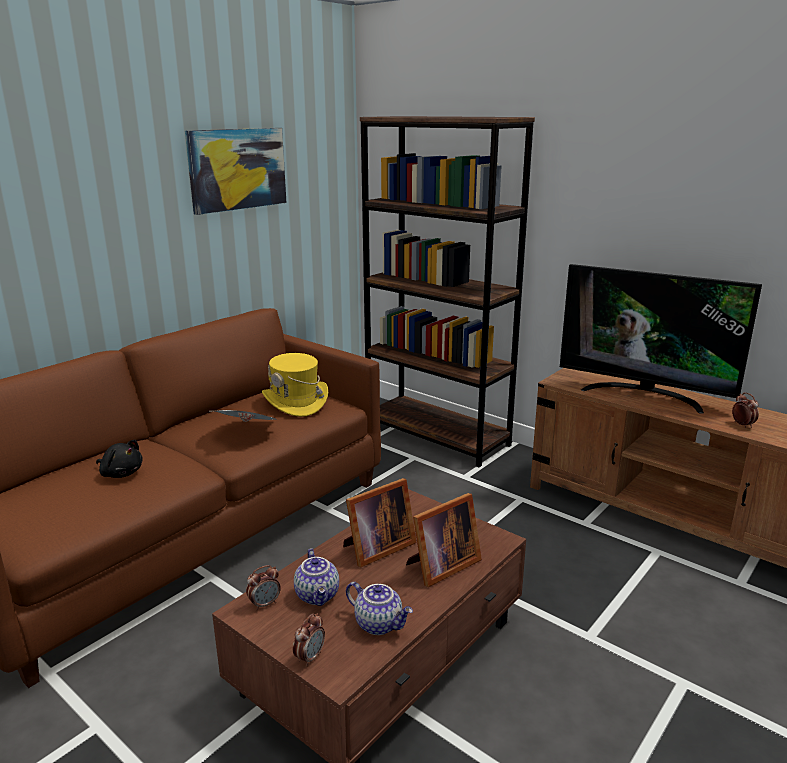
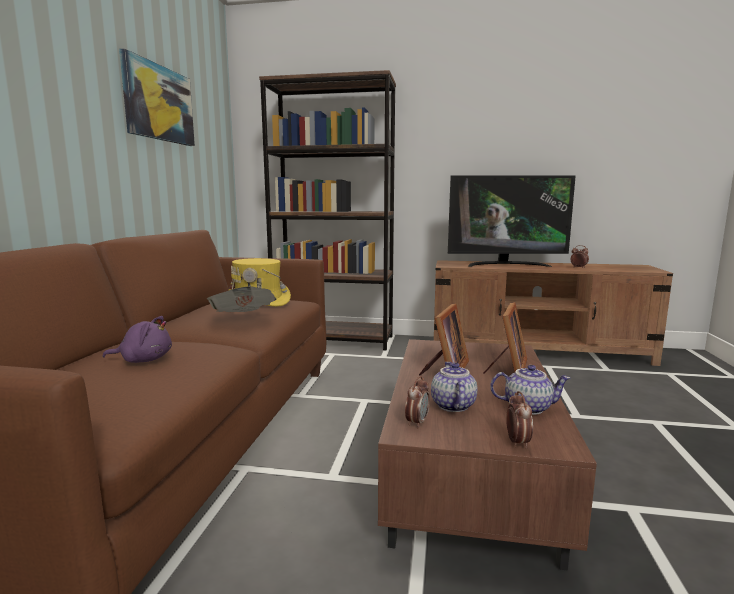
camera: 30 degrees left, 10 degrees down
(121, 473) = (144, 360): black plush toy -> purple plush toy
(318, 595) = (451, 405): teapot -> teapot turned 135 degrees counterclockwise

